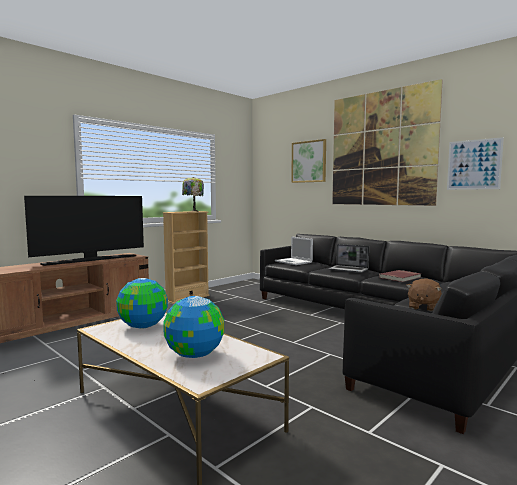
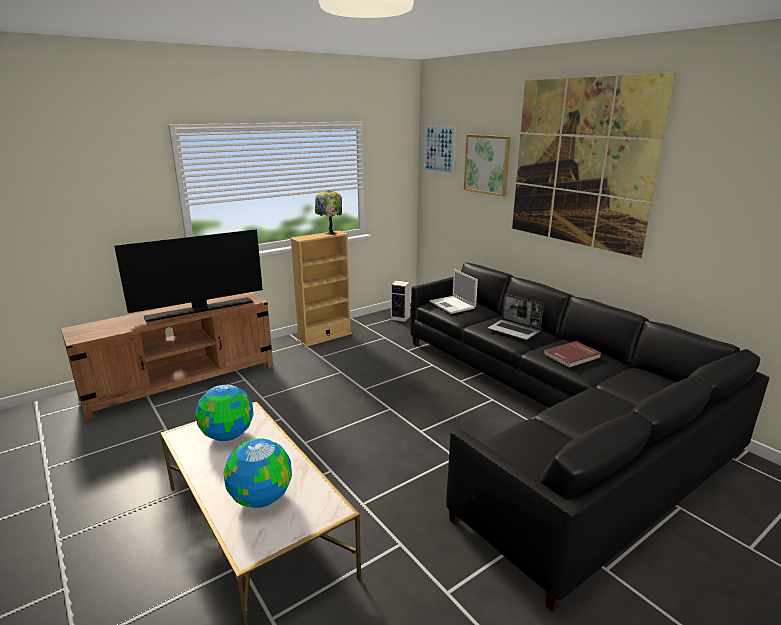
camera: 10 degrees right, 15 degrees up
(245, 286) = (401, 318): none -> speaker
(423, 307) = (565, 430): brown plush toy -> none
(474, 164) = (701, 211): picture -> picture (439, 149)

